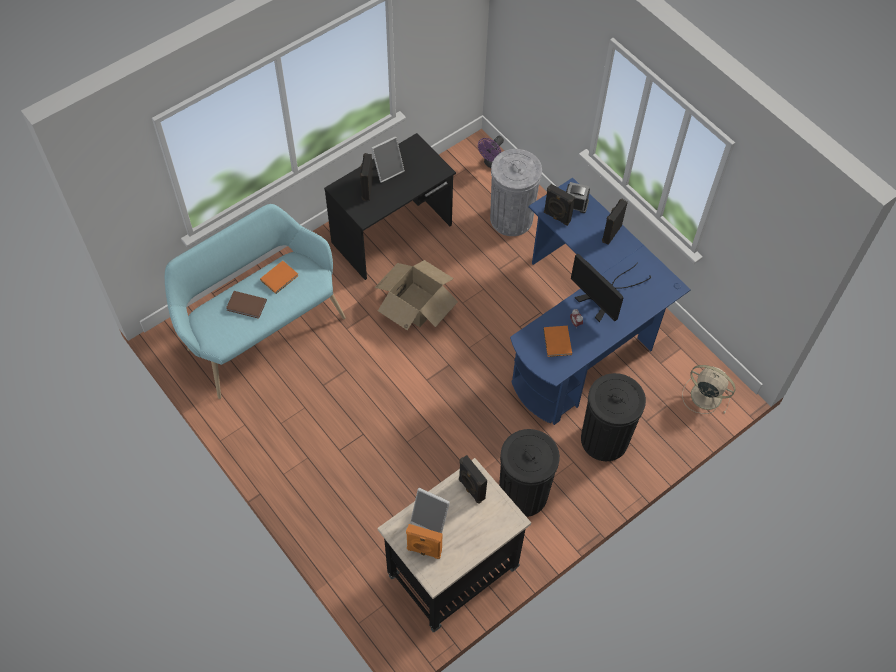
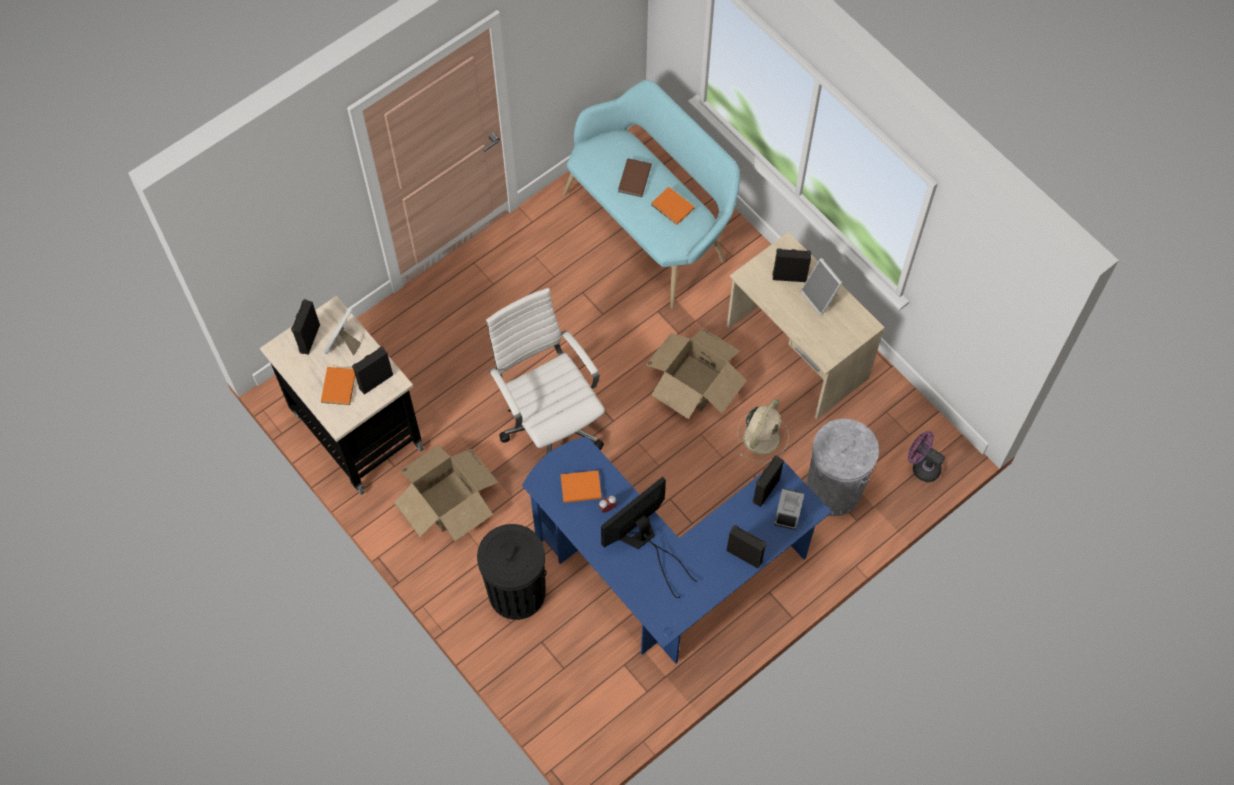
camera: 90 degrees right, 5 degrees up
(393, 234) = (796, 353): black desk -> beige desk
(424, 551) = (308, 338): orange speaker -> black speaker
(450, 412) = (550, 424): none -> white office chair
(475, 520) = (339, 386): none -> orange book
(523, 494) = (448, 501): black trash can -> cardboard box
(705, 395) = (579, 716): beige fan -> beige fan (762, 436)

